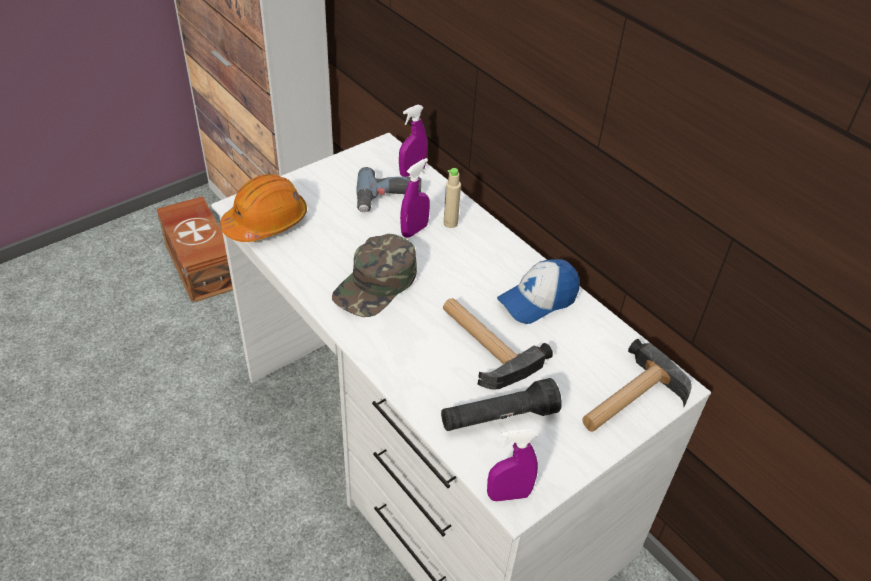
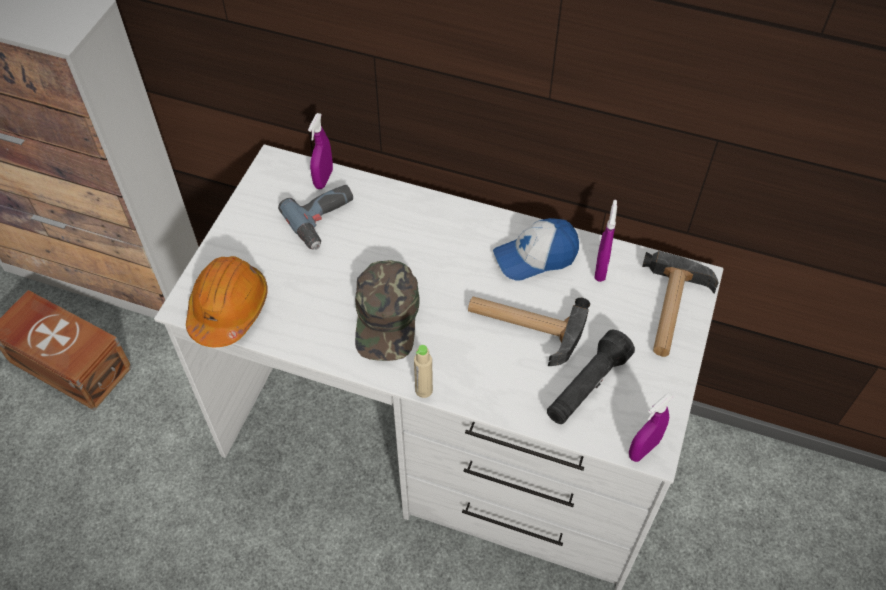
camera: 30 degrees left, 10 degrees up
(414, 230) = (376, 242): purple spray bottle -> purple spray bottle (600, 269)
(450, 223) = (403, 217): beige bottle -> beige bottle (424, 390)
(537, 300) = (535, 256): cap -> cap turned 45 degrees clockwise

